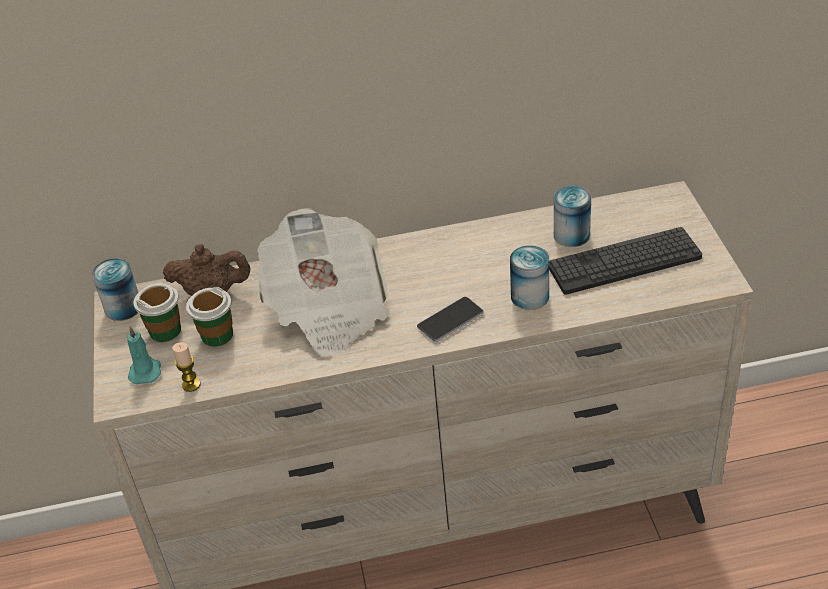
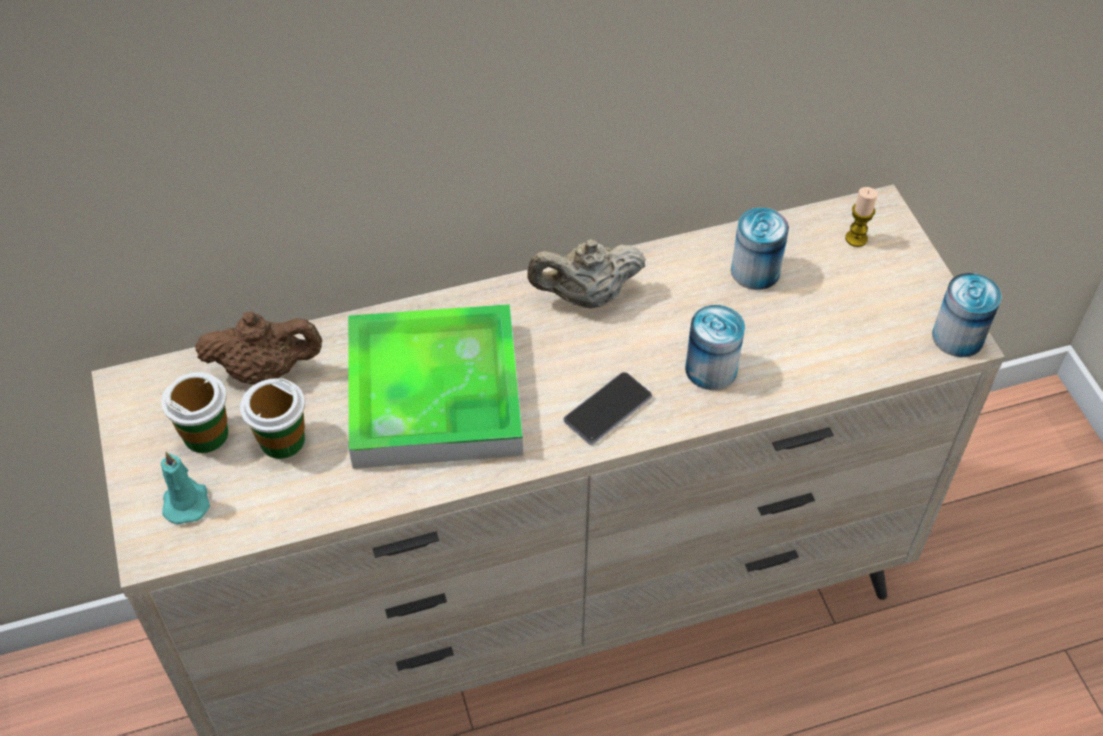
camera: 10 degrees left, 10 degrees up
(123, 307) = (138, 397): can -> can (957, 337)
(191, 385) = (256, 522): candle -> candle (856, 238)
(328, 308) = (434, 393): newspaper -> tray
(445, 250) = (586, 296): none -> beige teapot
(624, 262) = (831, 313): keyboard -> none

